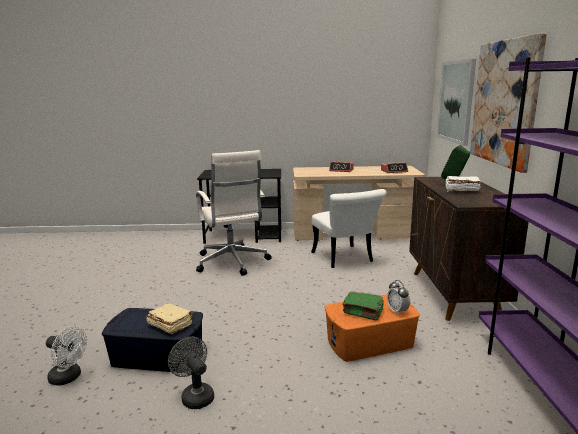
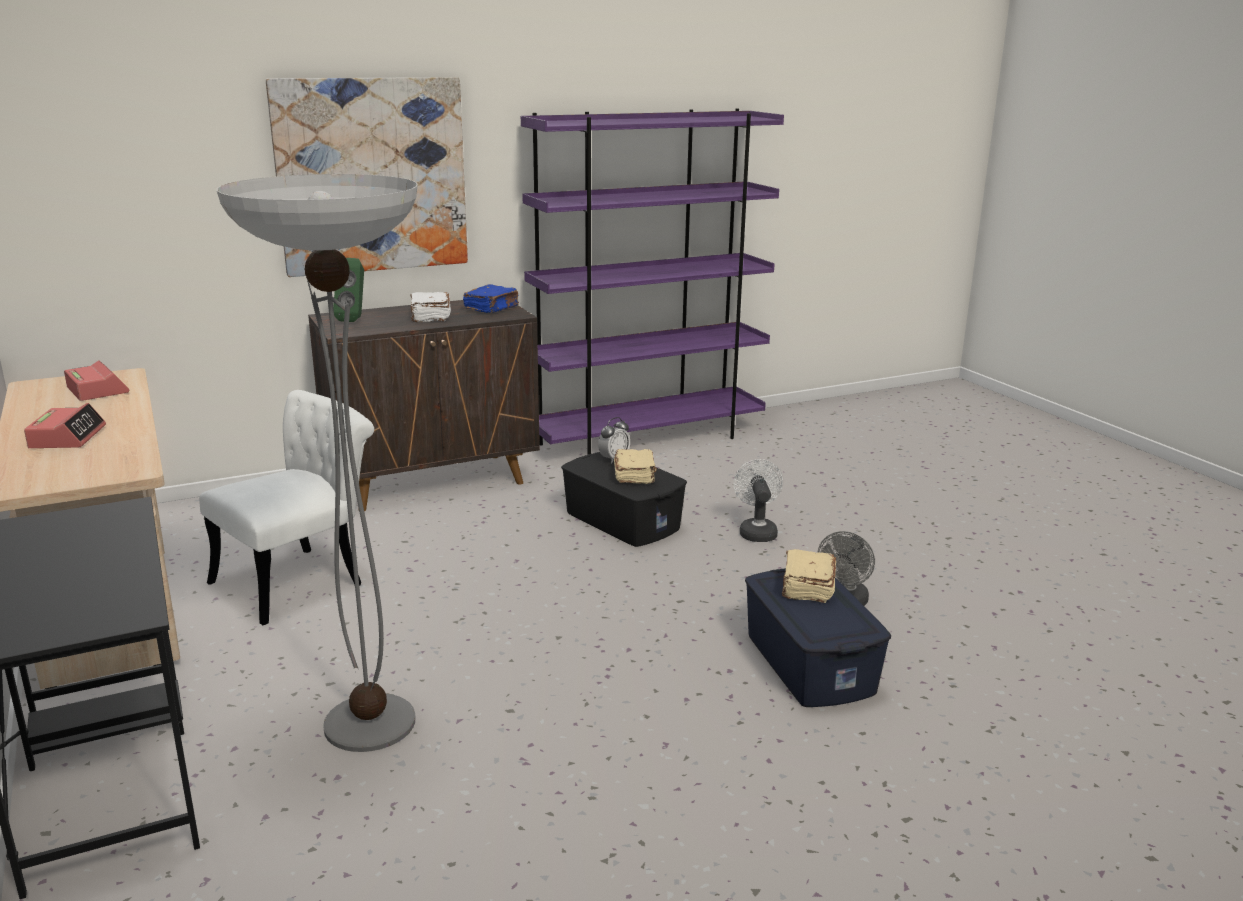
camera: 115 degrees left, 5 degrees up
(69, 378) = (940, 720): white fan -> white fan (756, 531)
(232, 262) = (370, 723): white office chair -> floor lamp
(363, 312) = (635, 476): green book -> beige book
(370, 343) = (623, 520): orange storage box -> black storage box
(456, 101) = (154, 192): picture -> none
(483, 200) = (492, 308): none -> blue book

